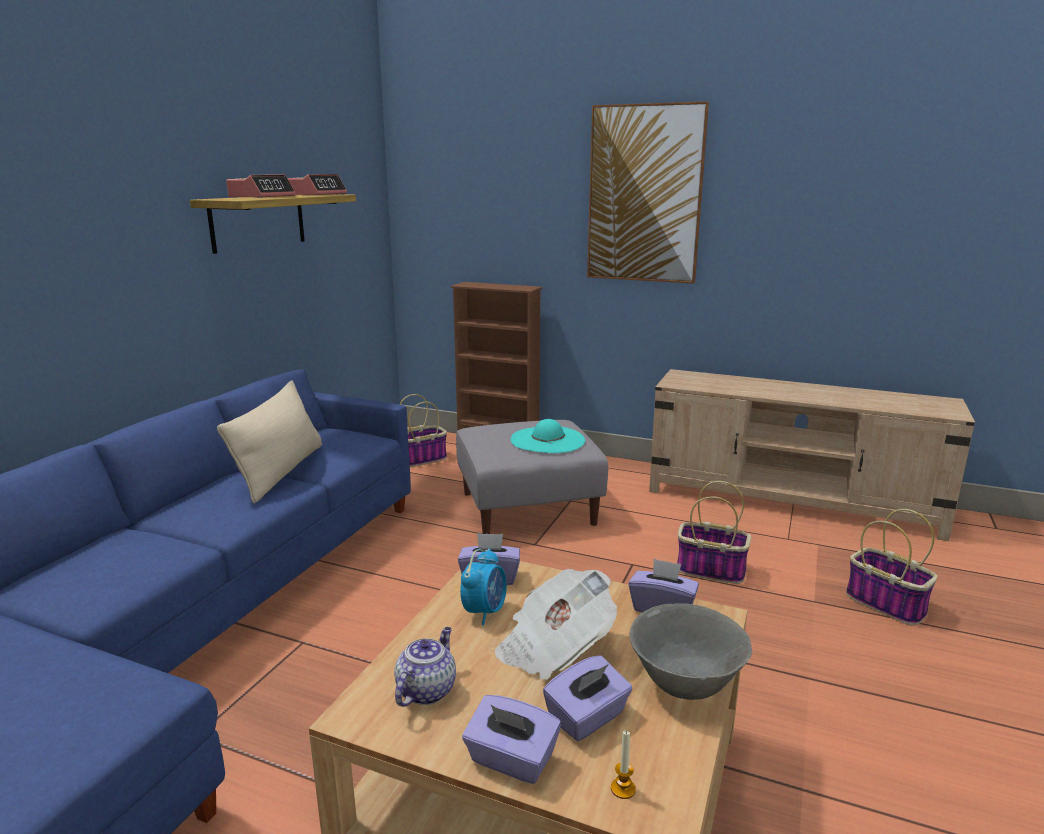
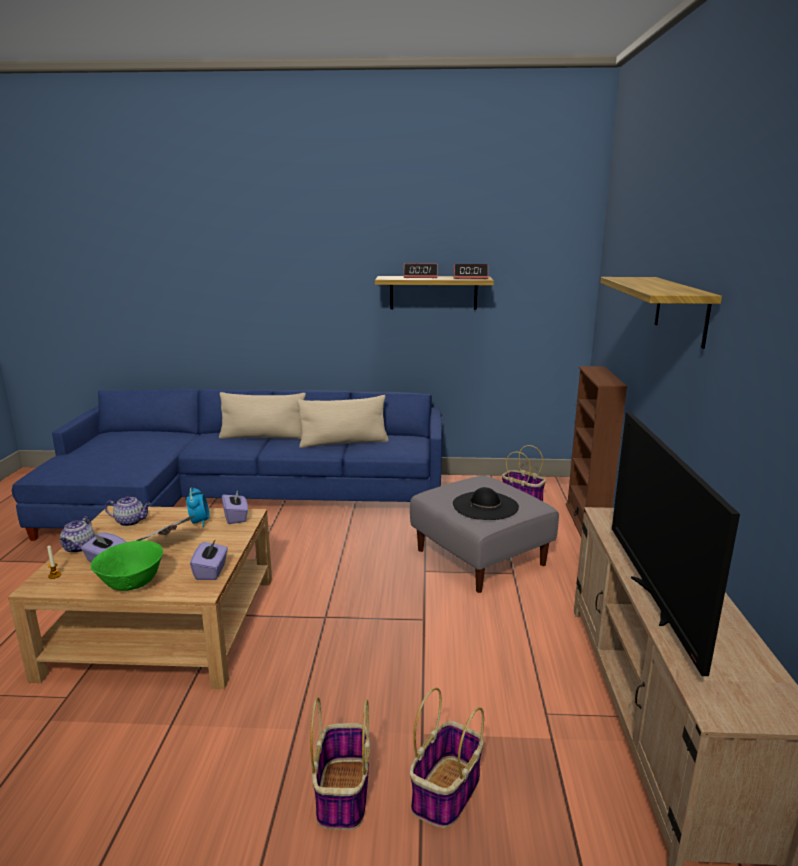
camera: 70 degrees right, 0 degrees up
(150, 527) = (263, 437): none -> beige pillow
(485, 611) = (199, 522): alarm clock -> alarm clock turned 105 degrees counterclockwise
(511, 760) = (79, 548): purple tissue box -> teapot
(547, 440) = (485, 505): turquoise hat -> black hat
(645, 195) = (681, 310): picture -> shelf
(686, 683) = (132, 585): grey bowl -> green bowl
(709, 570) = (440, 662): basket -> basket (343, 792)
(823, 400) = (654, 601): none -> television

